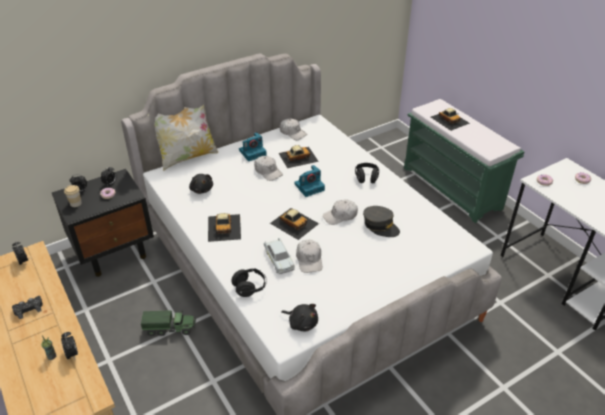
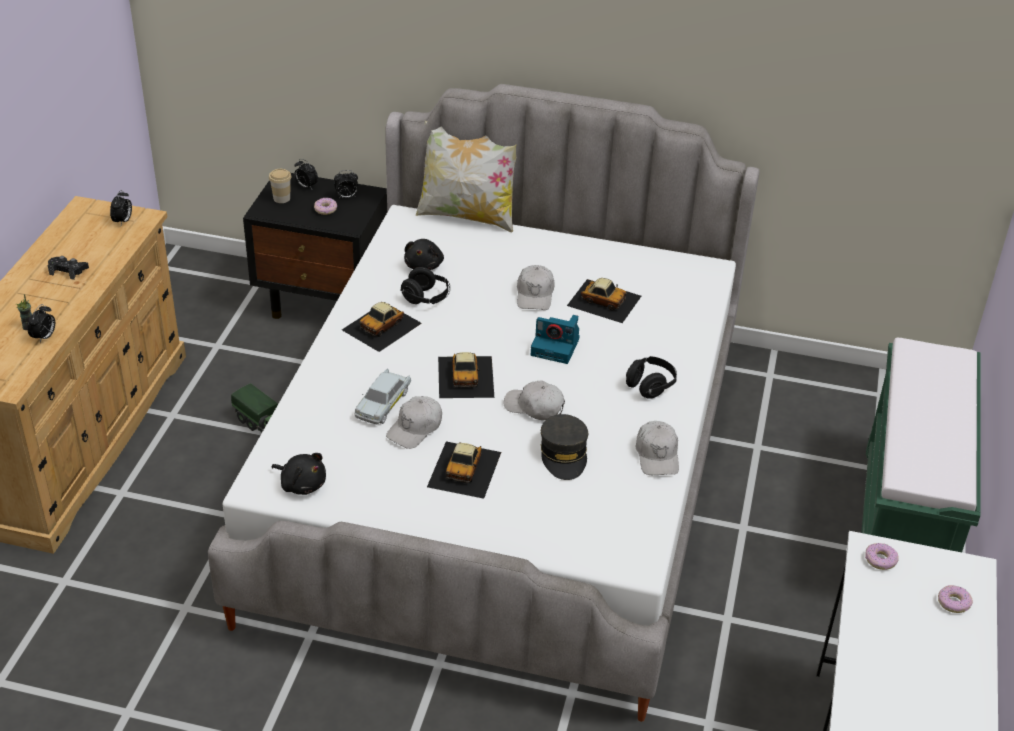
camera: 45 degrees right, 0 degrees up
(250, 288) = (308, 409): black headphones -> black headphones (426, 298)
(253, 152) = (555, 258): camera -> none
(292, 133) = (650, 264): white cap -> white cap (657, 455)
(301, 323) = (301, 484): black plush toy -> black plush toy turned 45 degrees counterclockwise
(449, 120) = (927, 389): toy car -> toy car (465, 469)

